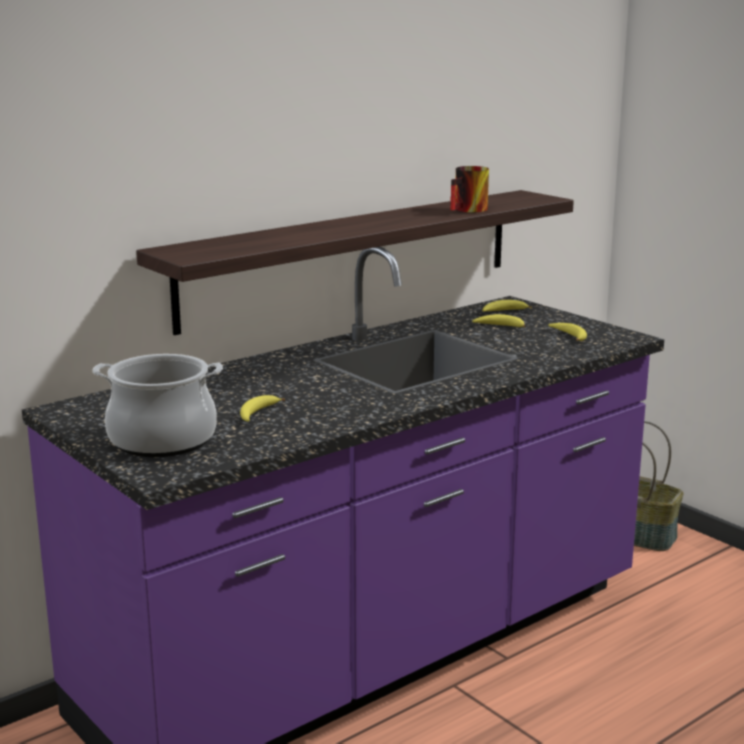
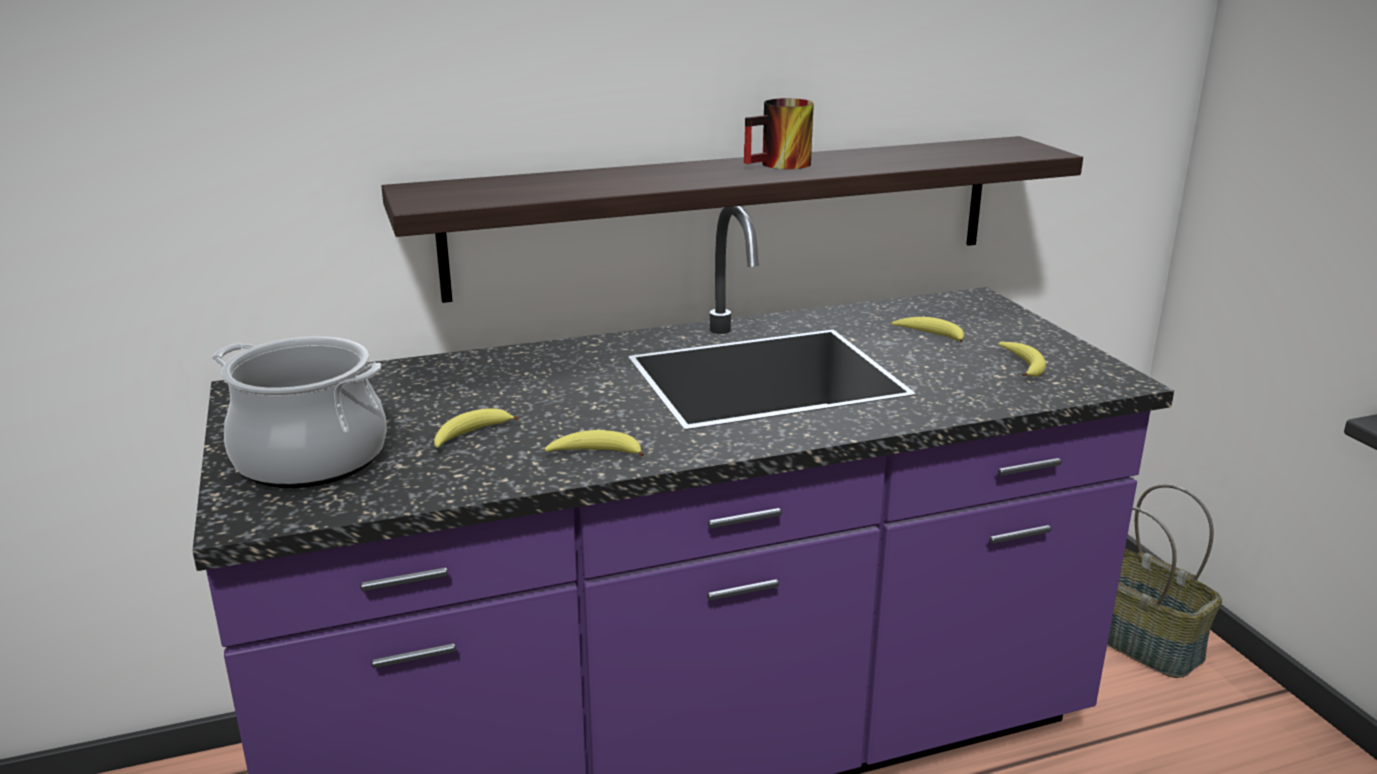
camera: 20 degrees right, 5 degrees up
(470, 210) = (903, 162): mug -> mug (781, 165)
(503, 311) = (956, 312): banana -> banana (596, 453)

